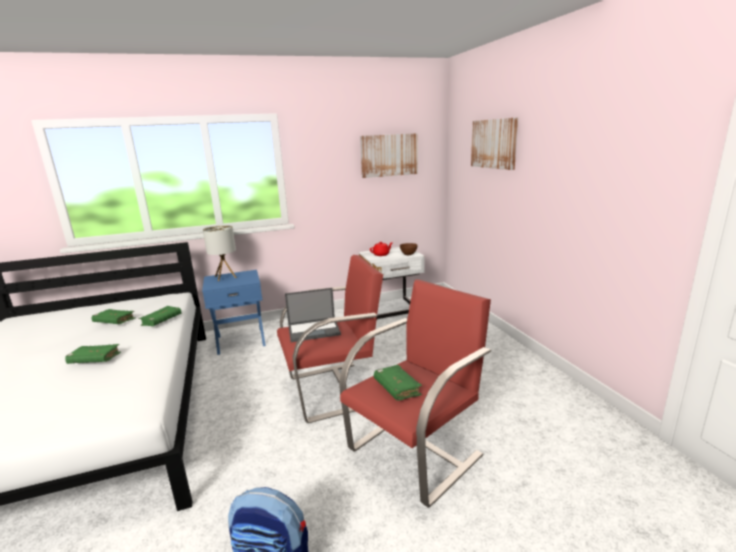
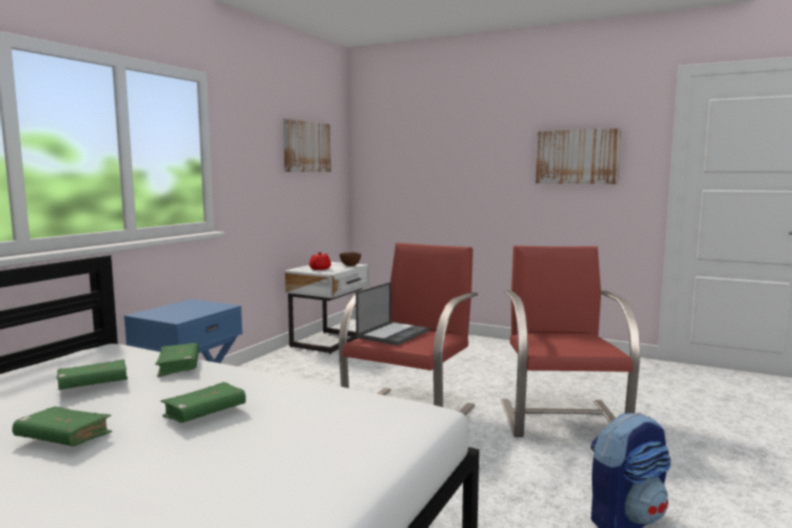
camera: 45 degrees left, 10 degrees down
(225, 277) = (167, 310): table lamp -> none
(397, 388) = (564, 342): green book -> green book (63, 437)
(494, 144) = (435, 137): picture -> picture (577, 157)

